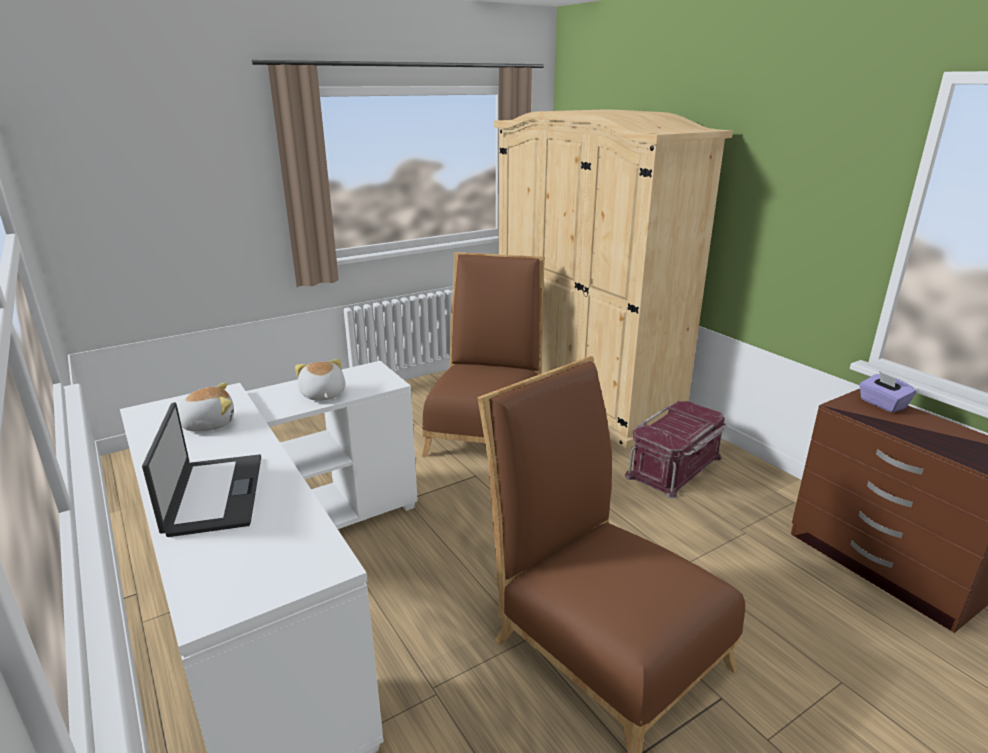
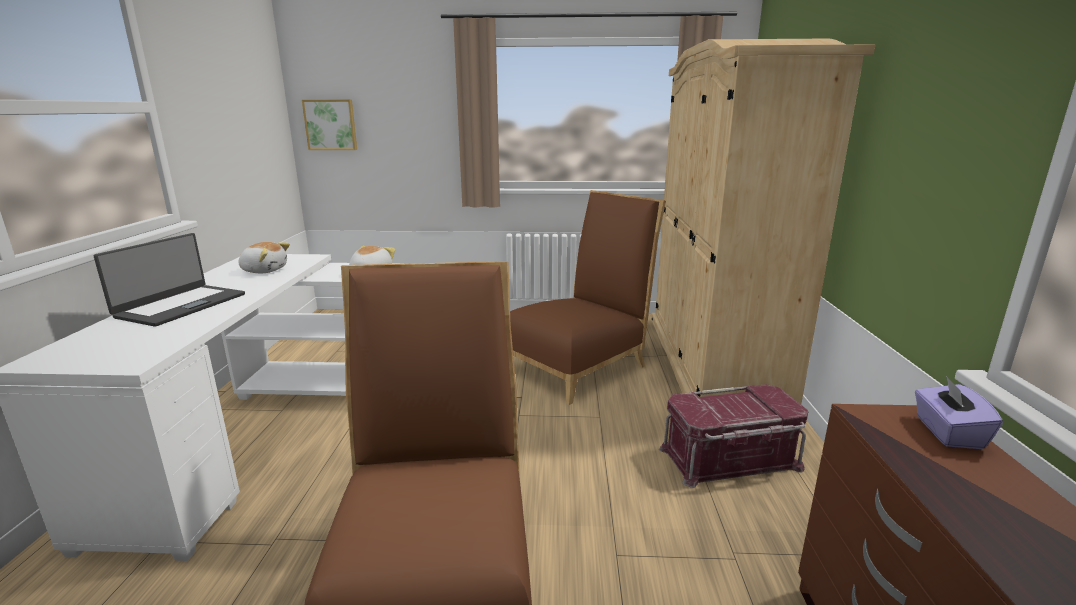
camera: 35 degrees right, 5 degrees down
(97, 205) = (331, 125): none -> picture

